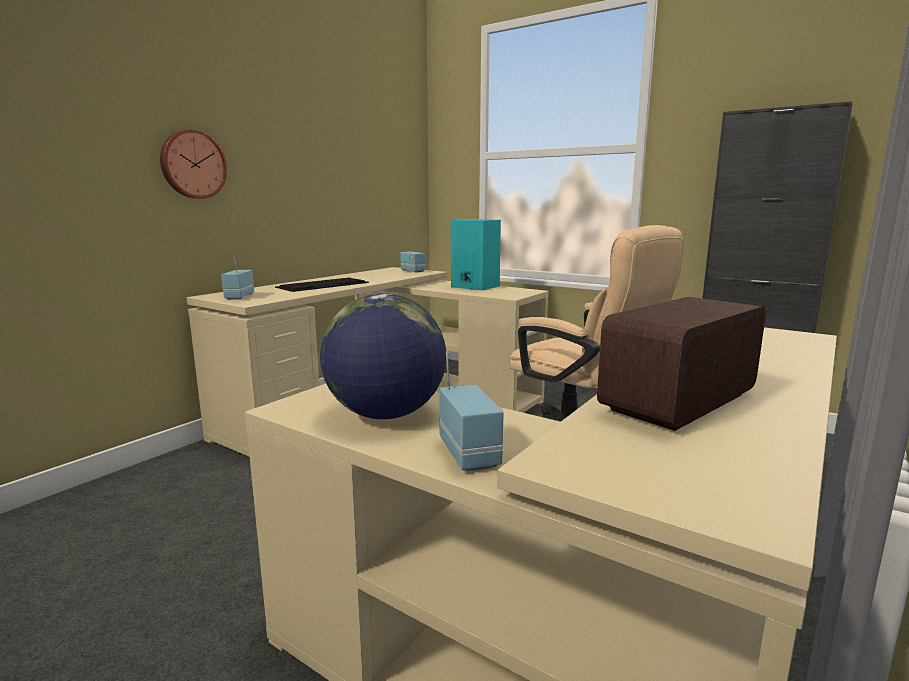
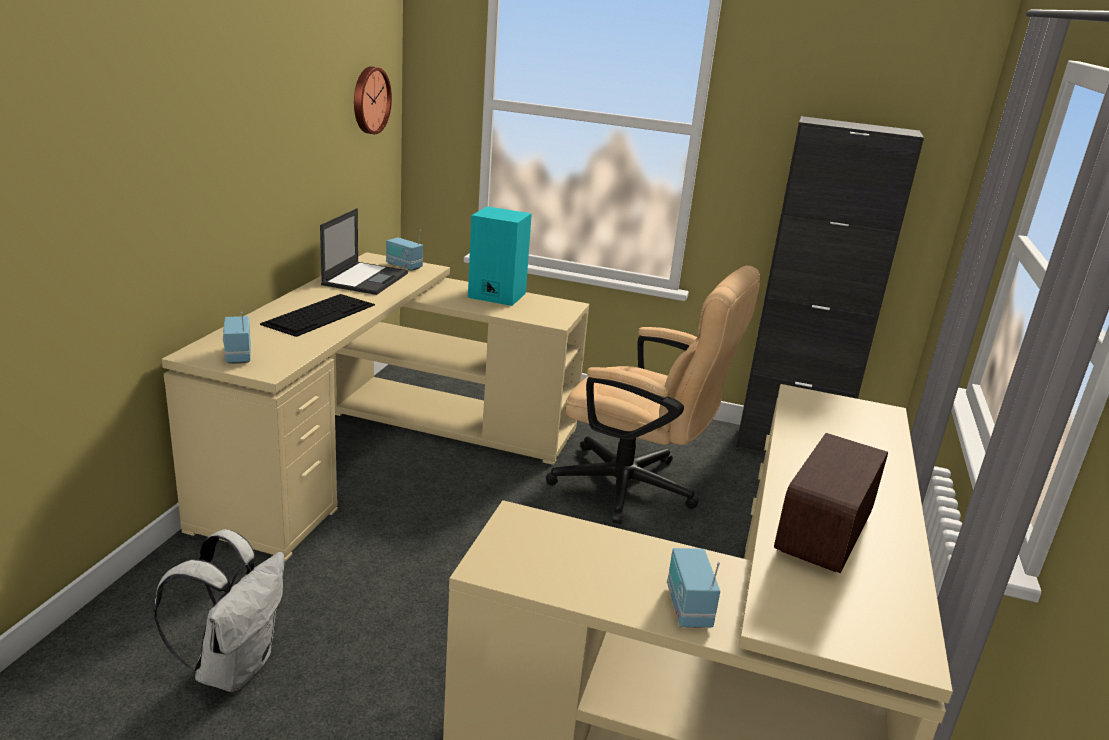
camera: 20 degrees left, 10 degrees up
(166, 528) = (234, 666): none -> white backpack
(192, 164) = (162, 180): wall clock -> wall clock (369, 100)
(377, 274) = (365, 278): none -> laptop
(386, 415) = (584, 566): globe -> none
(470, 453) = (687, 607): radio -> radio turned 150 degrees counterclockwise

